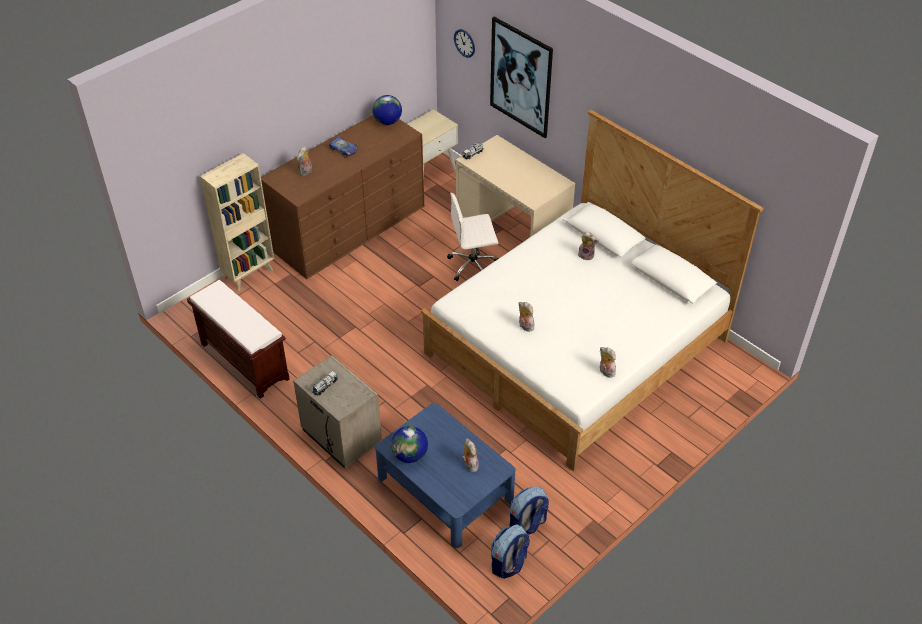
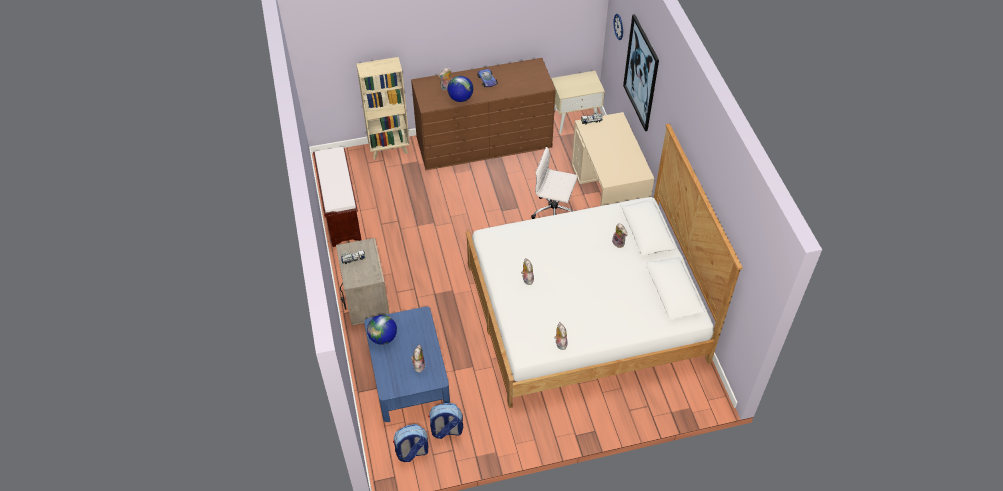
camera: 30 degrees right, 5 degrees up
(387, 122) = (536, 69): globe -> globe (460, 98)

